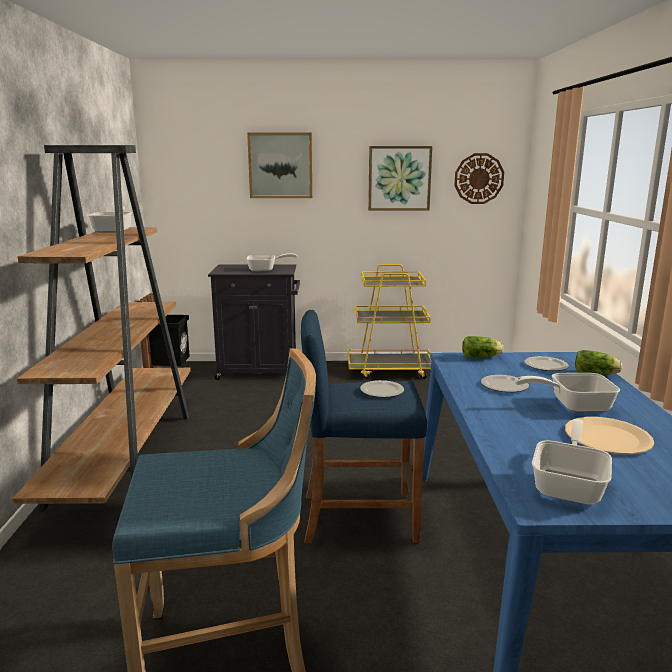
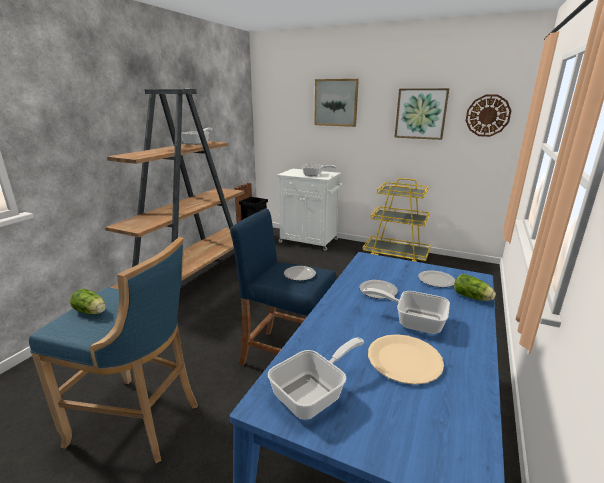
camera: 25 degrees right, 5 degrees up
(260, 371) = (309, 241): black cabinet -> white cabinet
(482, 357) = (392, 263): lettuce -> lettuce (91, 312)

